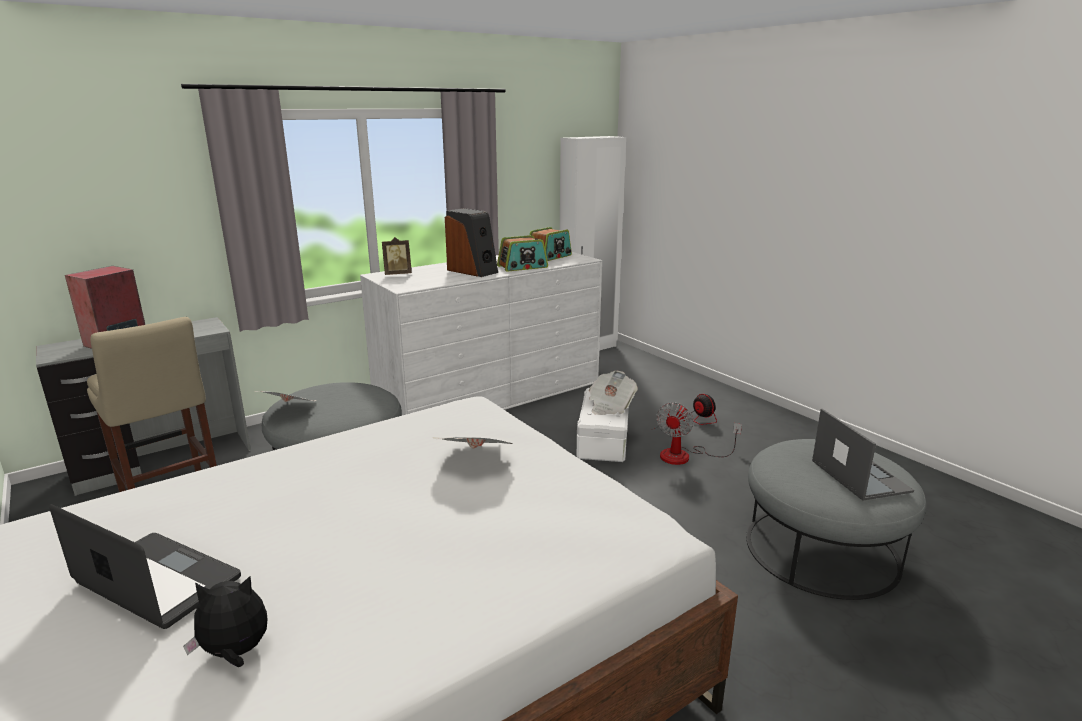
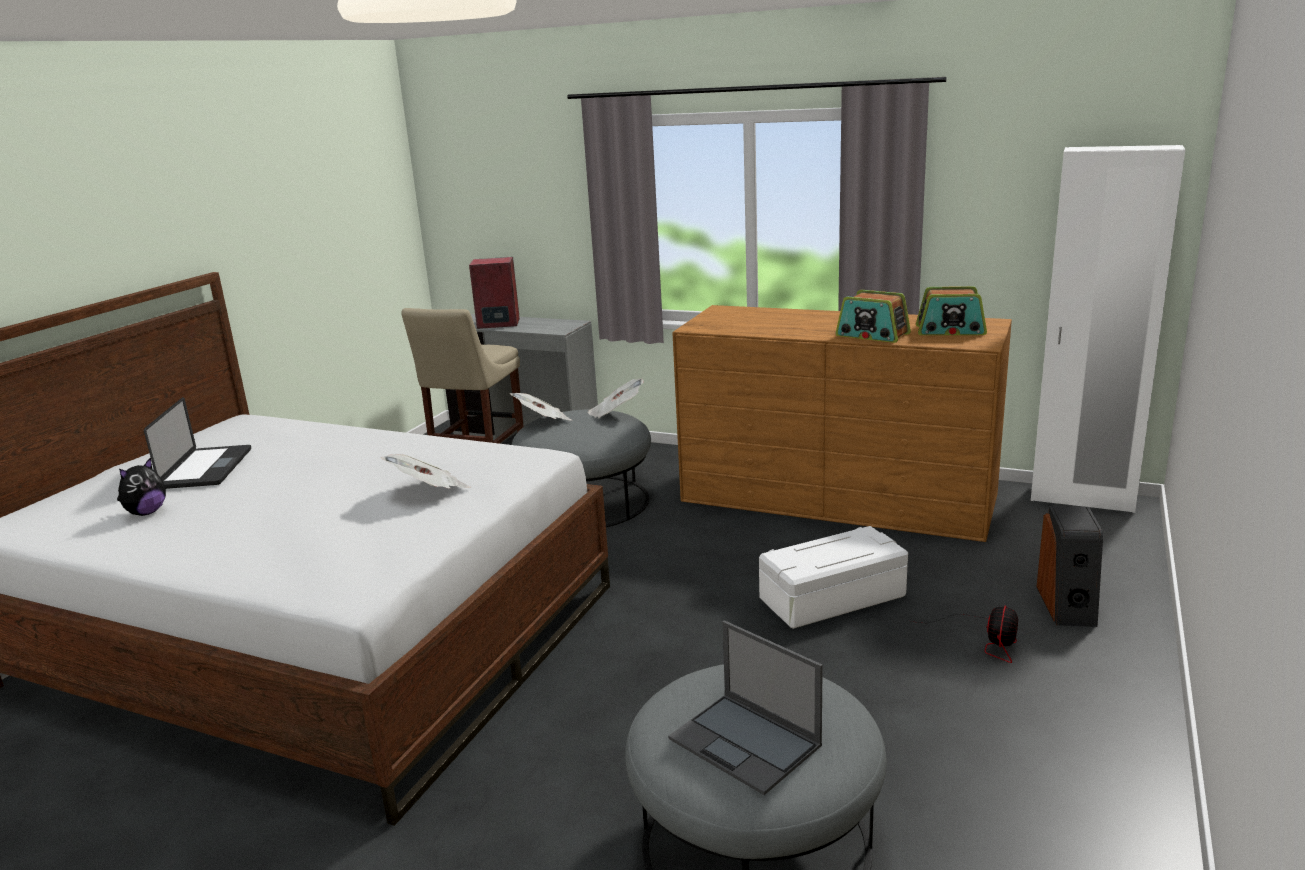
camera: 60 degrees right, 0 degrees up
(235, 653) = (146, 512): plush toy -> plush toy turned 75 degrees clockwise
(397, 274) = (738, 312): picture frame -> none
(473, 271) = (808, 326): speaker -> speaker (1068, 605)
(490, 394) = (837, 497): white dresser -> brown dresser
(610, 406) = (835, 554): newspaper -> newspaper (616, 413)
(685, 456) = (870, 667): fan -> none
(859, 475) = (746, 743): laptop -> laptop turned 90 degrees clockwise

